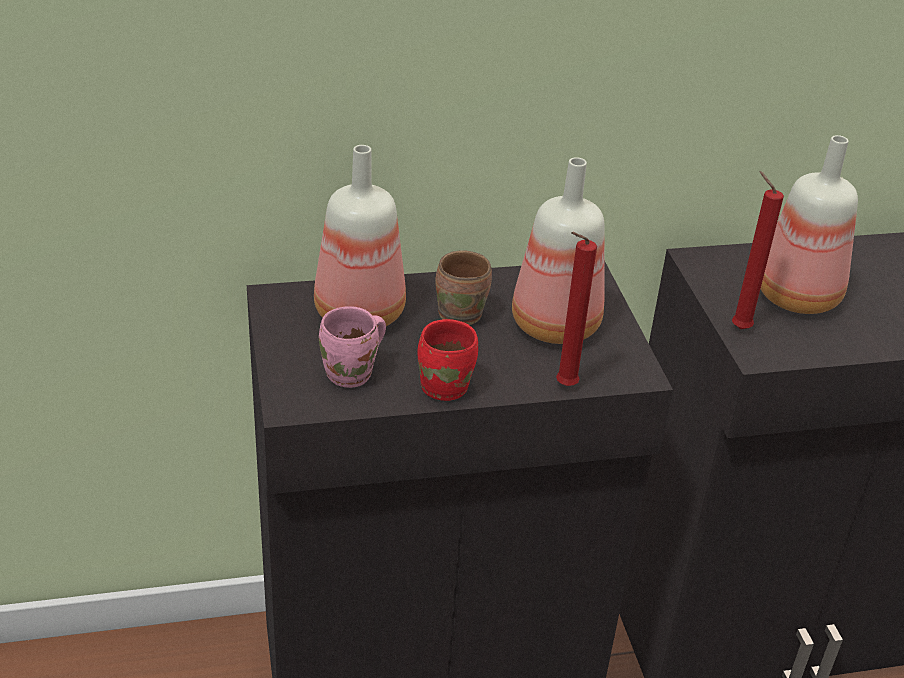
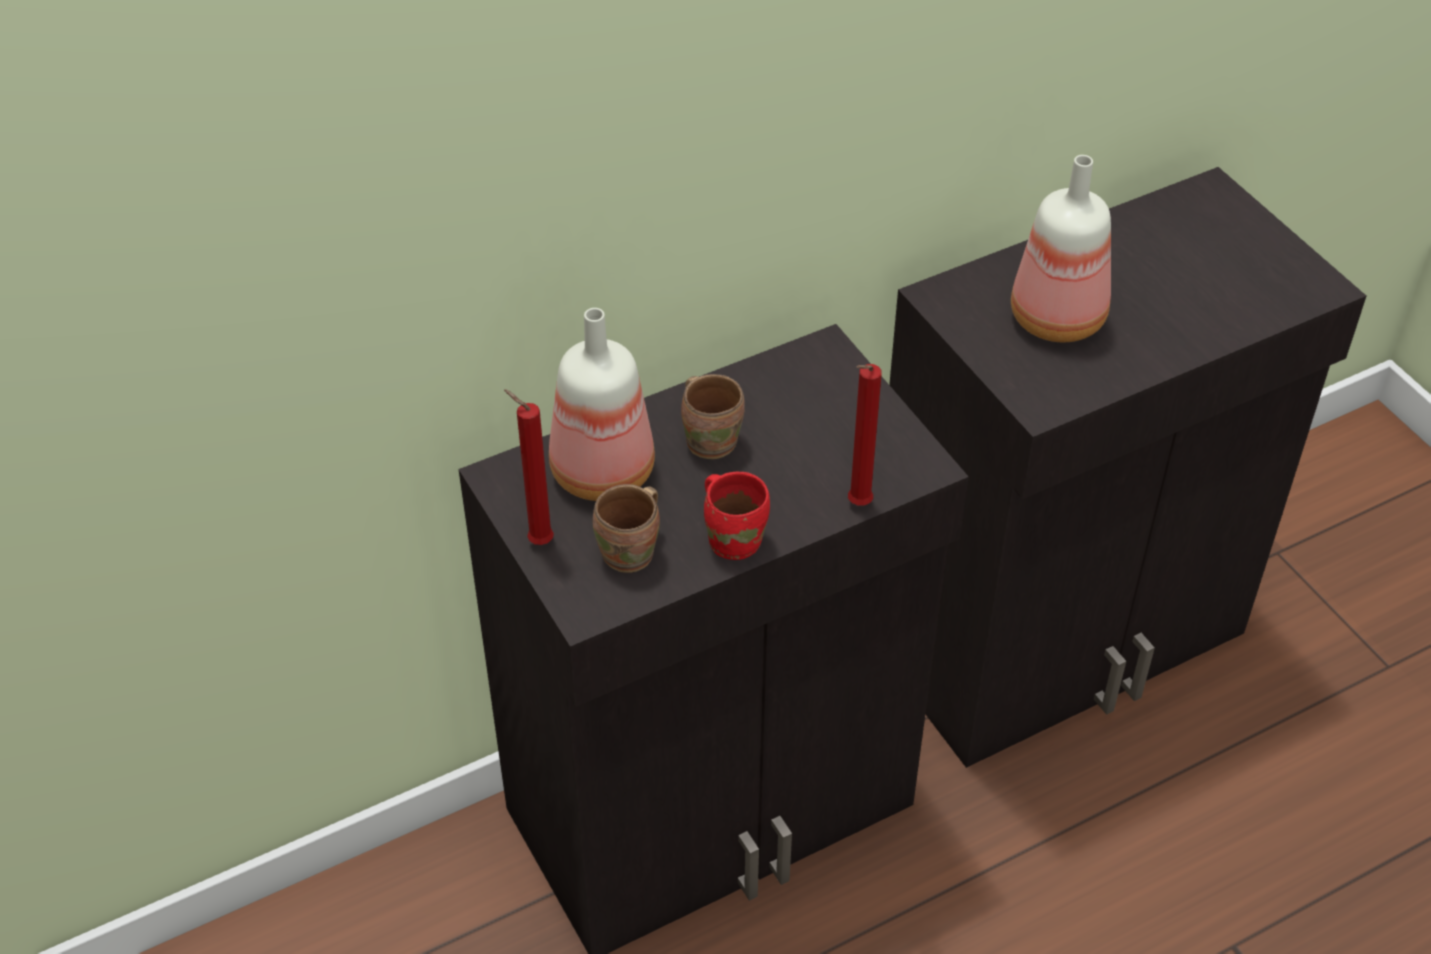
camera: 15 degrees left, 10 degrees up
(353, 375) = (633, 554): pink mug -> brown mug
(553, 326) = (817, 431): bottle -> none
(737, 327) = (1008, 377): red candle -> red candle (537, 541)

